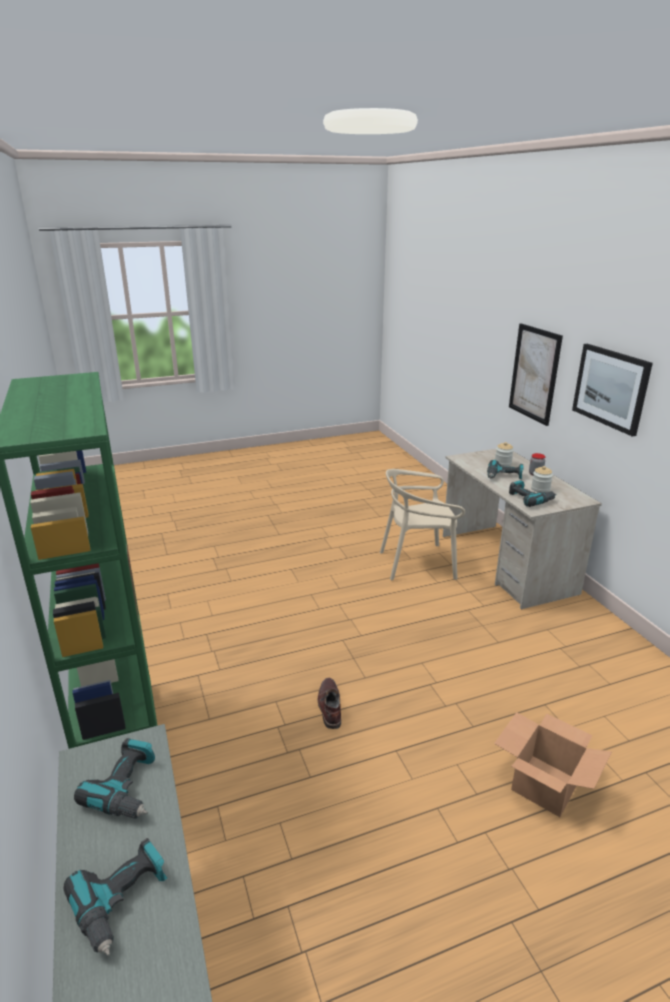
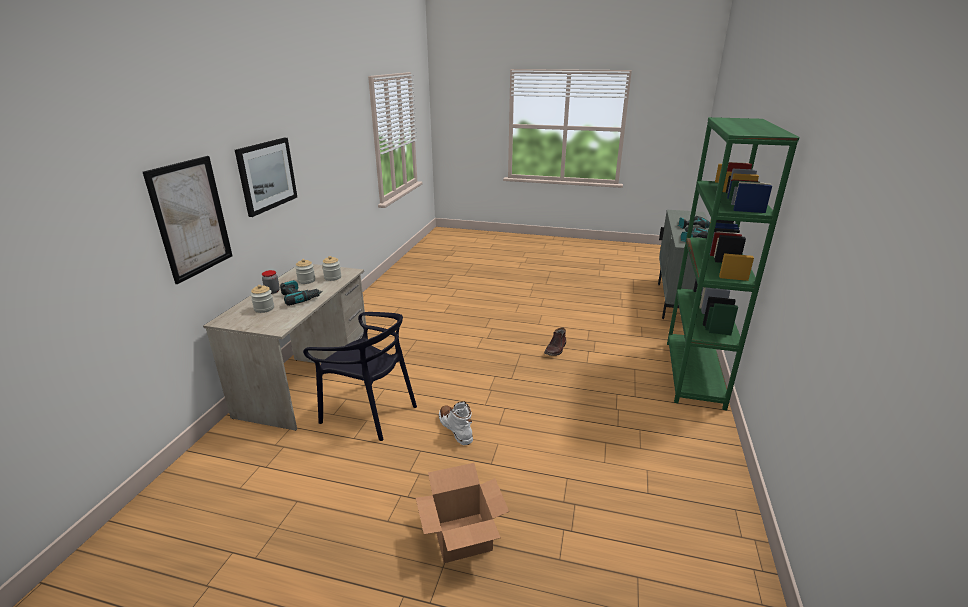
camera: 145 degrees left, 0 degrees up
(340, 578) = (456, 429): none -> white boot
(417, 563) = (369, 412): beige chair -> black chair
(530, 499) = (332, 277): power drill -> jar
(545, 786) = (489, 297): cardboard box -> cardboard box (463, 536)

